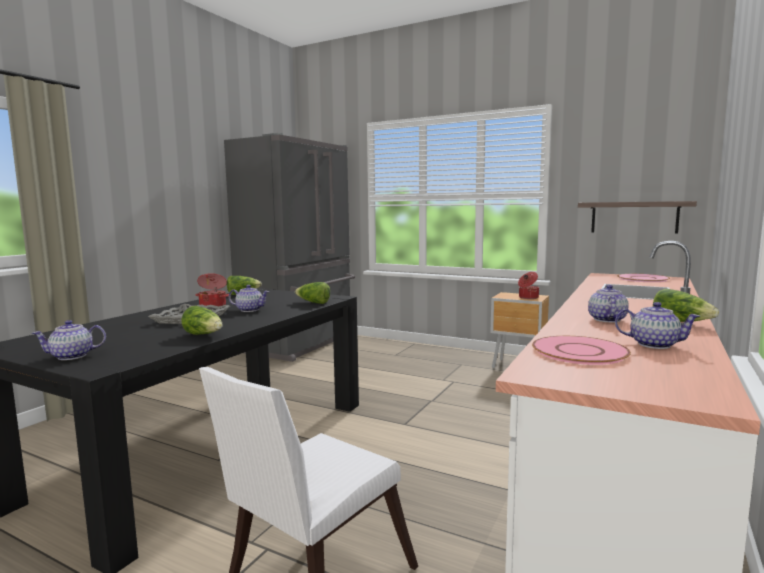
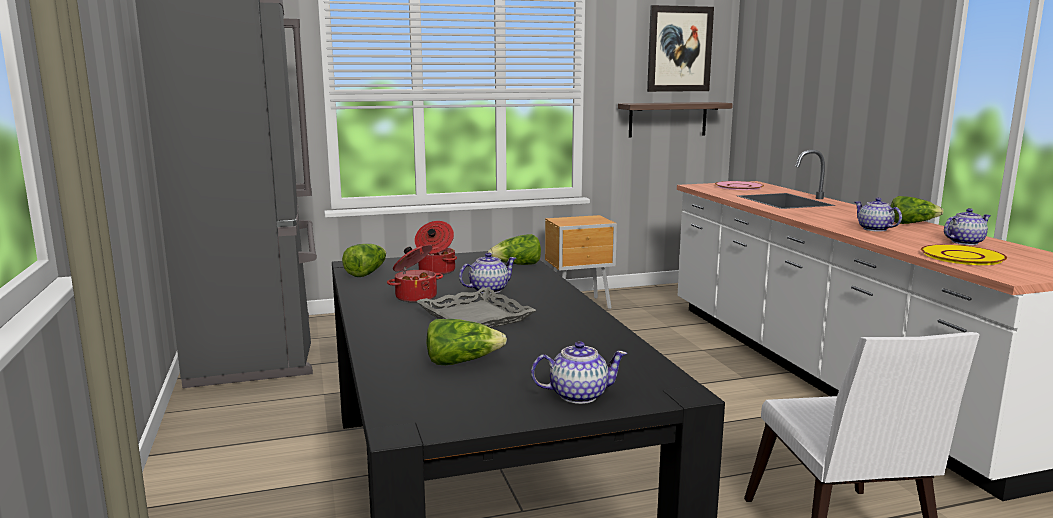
camera: 45 degrees left, 5 degrees up
(72, 356) = (577, 395): teapot -> teapot turned 120 degrees counterclockwise
(204, 335) = (589, 328): lettuce -> lettuce (462, 362)
(528, 297) = (591, 220): cooking pot -> cooking pot (436, 271)
(579, 352) = (962, 256): pink plate -> yellow plate
(648, 152) = (679, 49): none -> picture

